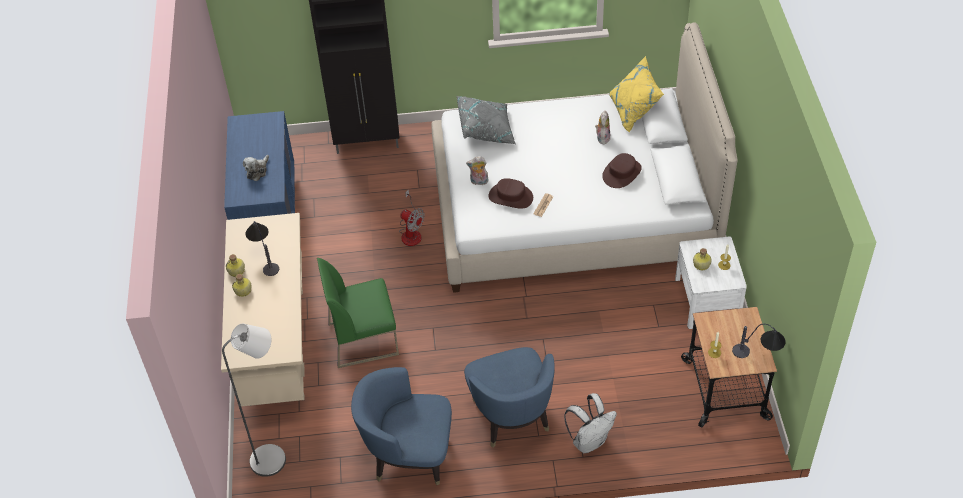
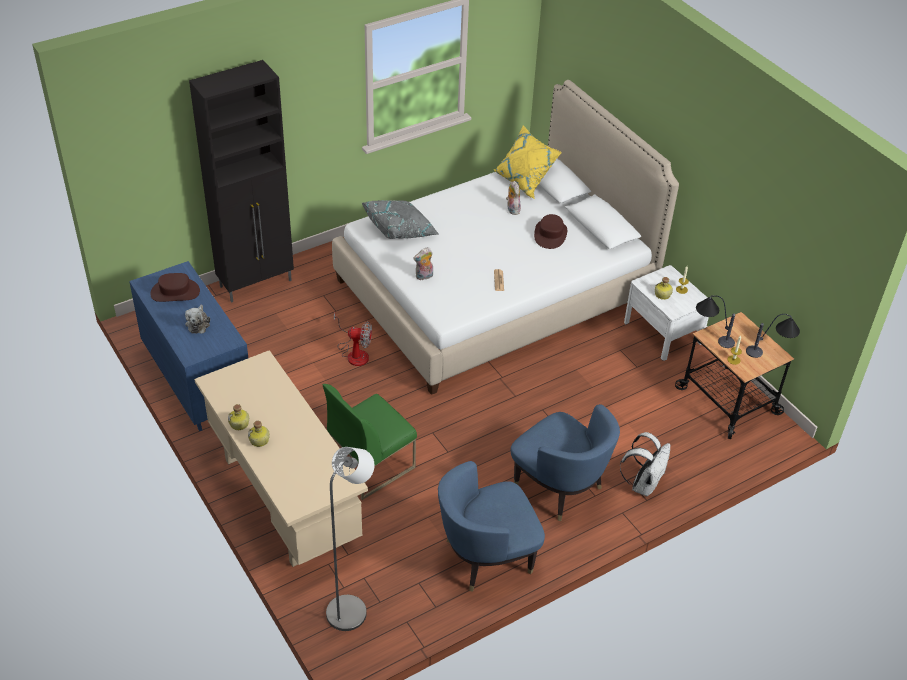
camera: 30 degrees left, 5 degrees down
(265, 258) = (262, 403): table lamp -> table lamp (711, 334)
(511, 197) = (463, 281): brown hat -> brown hat (175, 292)

